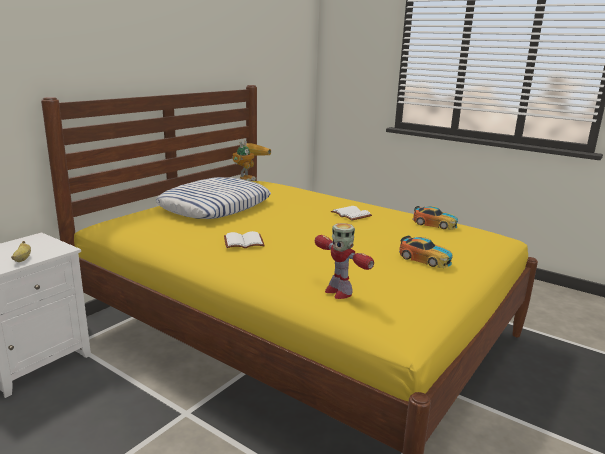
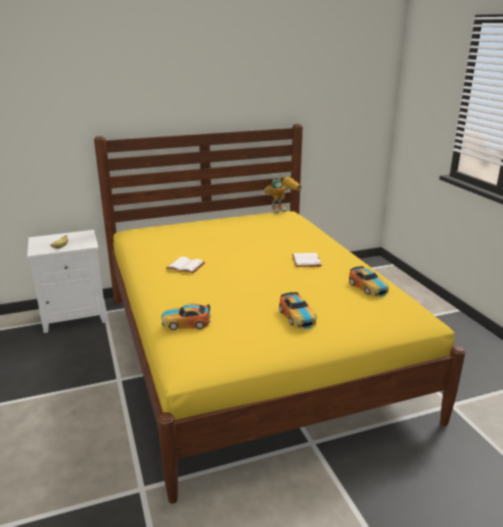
camera: 35 degrees right, 5 degrees up
(215, 206) = (215, 231): pillow -> none
(338, 292) = (186, 323): toy robot -> toy car

